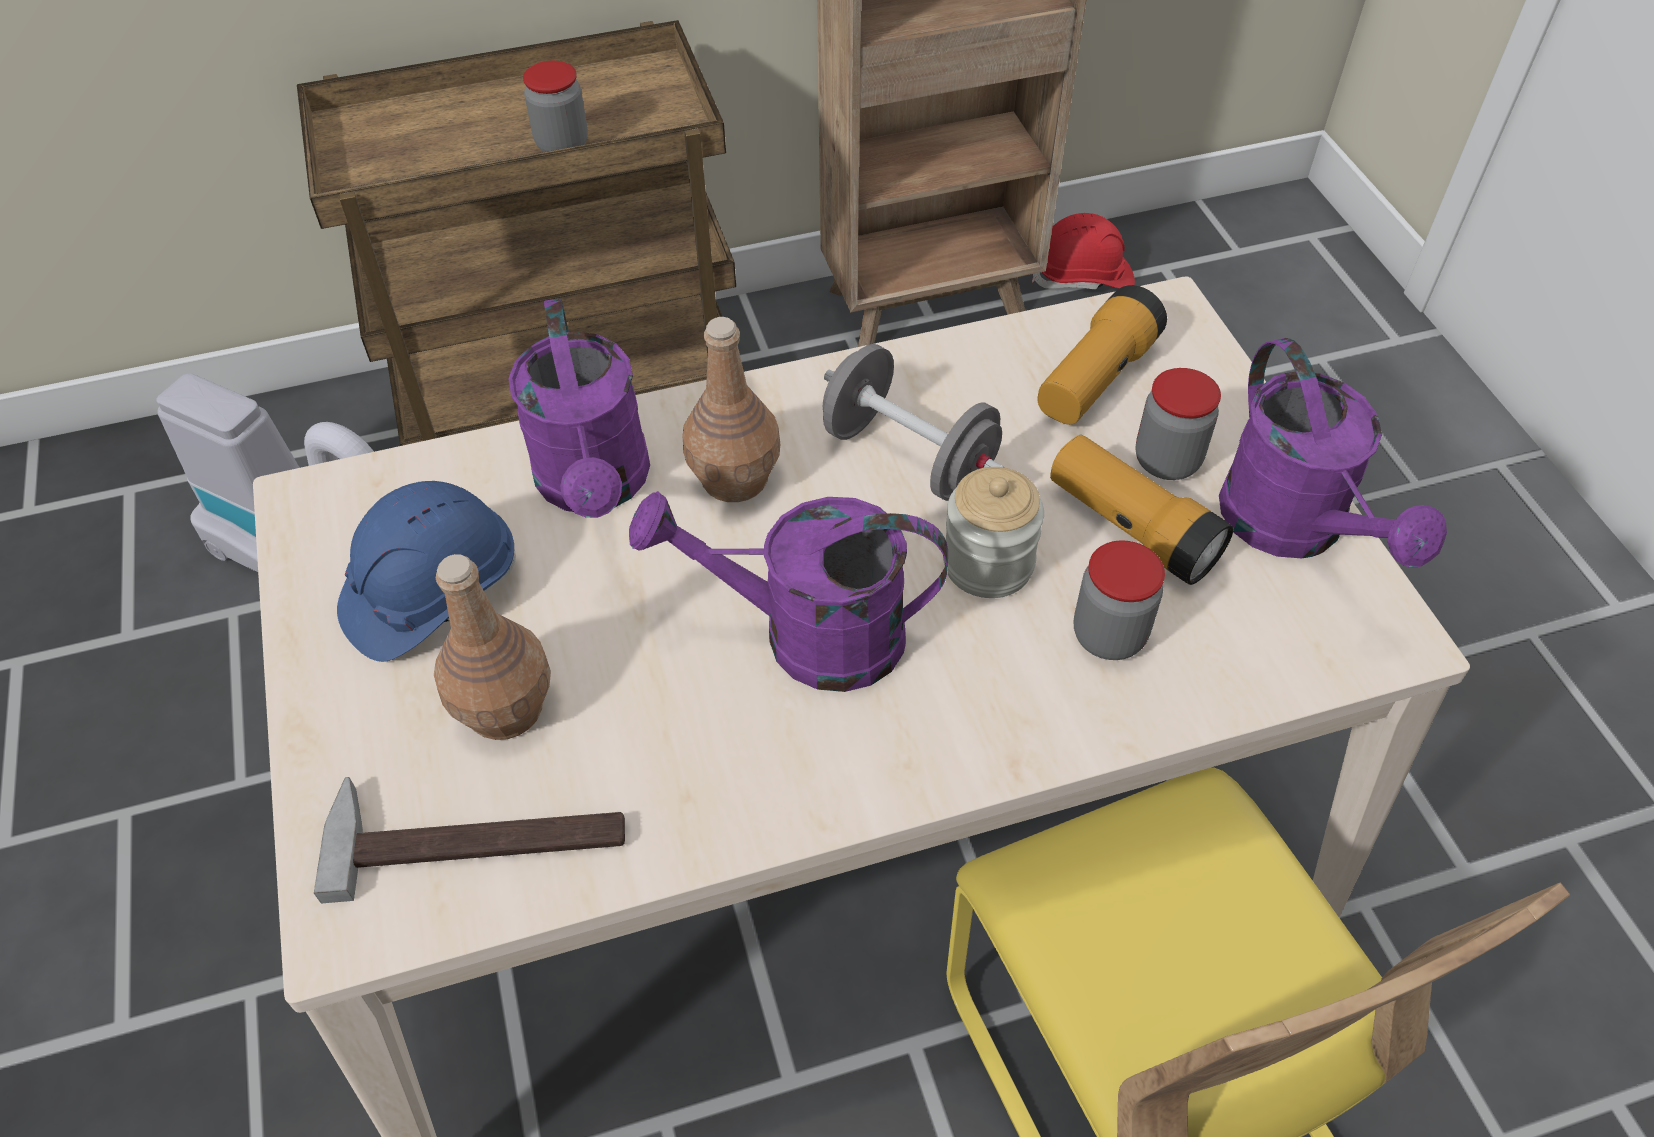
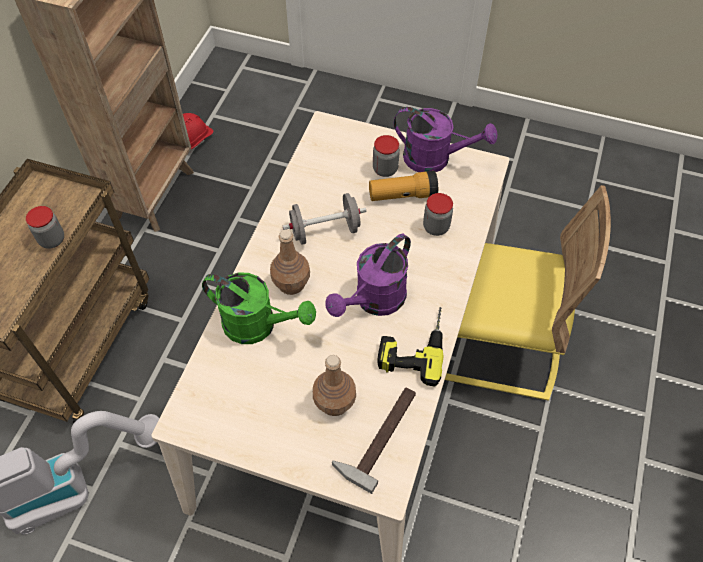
camera: 55 degrees left, 5 degrees up
(431, 592) = (264, 400): blue hard hat -> none
(596, 486) = (258, 325): purple watering can -> green watering can
(753, 769) = (412, 345): none -> power drill
(988, 564) = (386, 238): jar -> none
(1095, 379) = (337, 163): flashlight -> none

